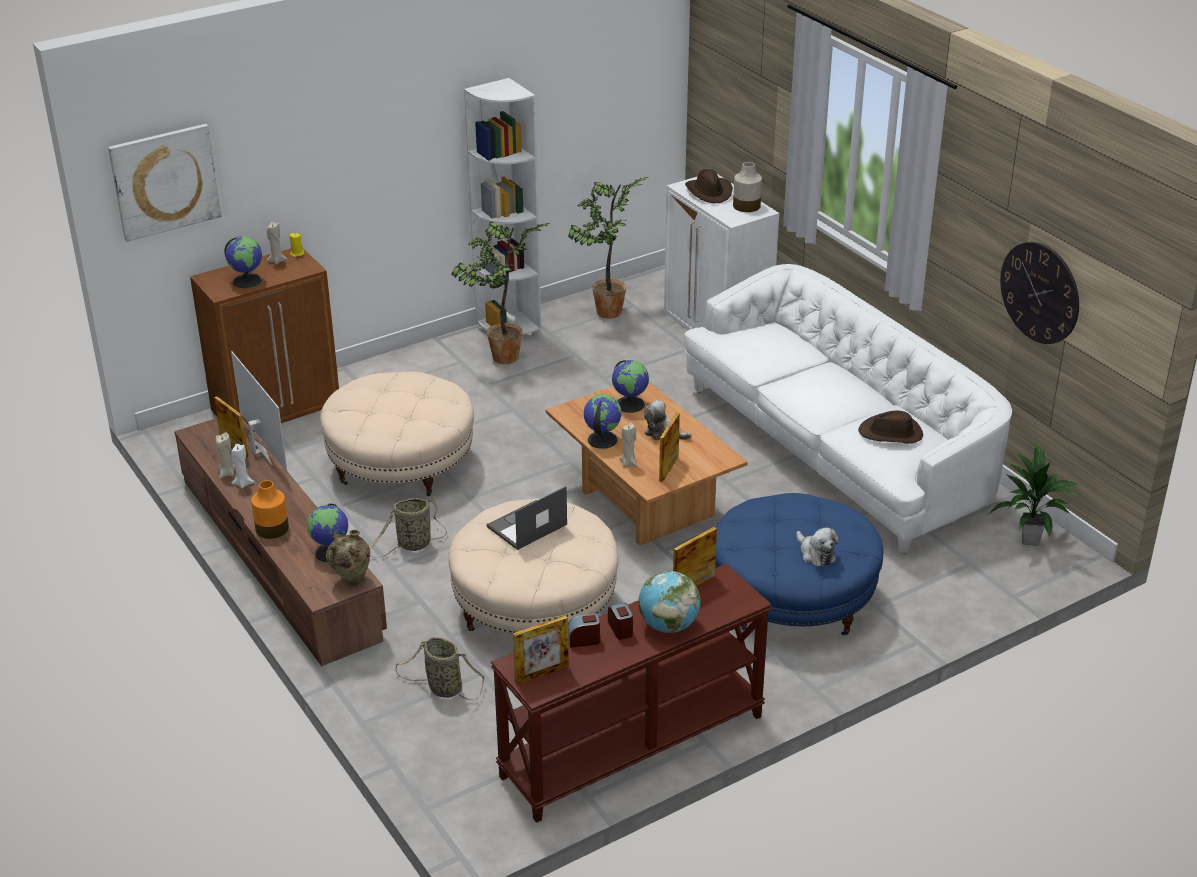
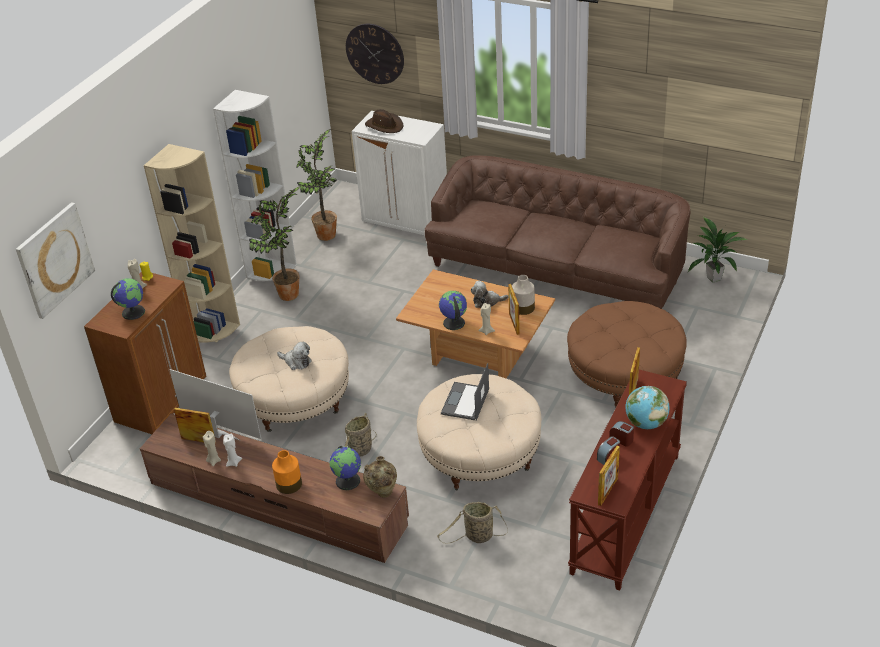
camera: 30 degrees left, 5 degrees up
(389, 366) = (213, 334): none -> beige bookcase
(630, 404) = (446, 291): globe -> none
(746, 205) = (418, 126): beige vase -> beige vase (523, 307)
(792, 599) = (624, 375): blue ottoman -> brown ottoman
(815, 554) = (649, 339): plush toy -> plush toy (296, 362)
(836, 450) = (556, 269): white sofa -> brown sofa
(891, 433) = (618, 244): brown hat -> none
(1040, 292) = (683, 119): wall clock -> wall clock (375, 53)

